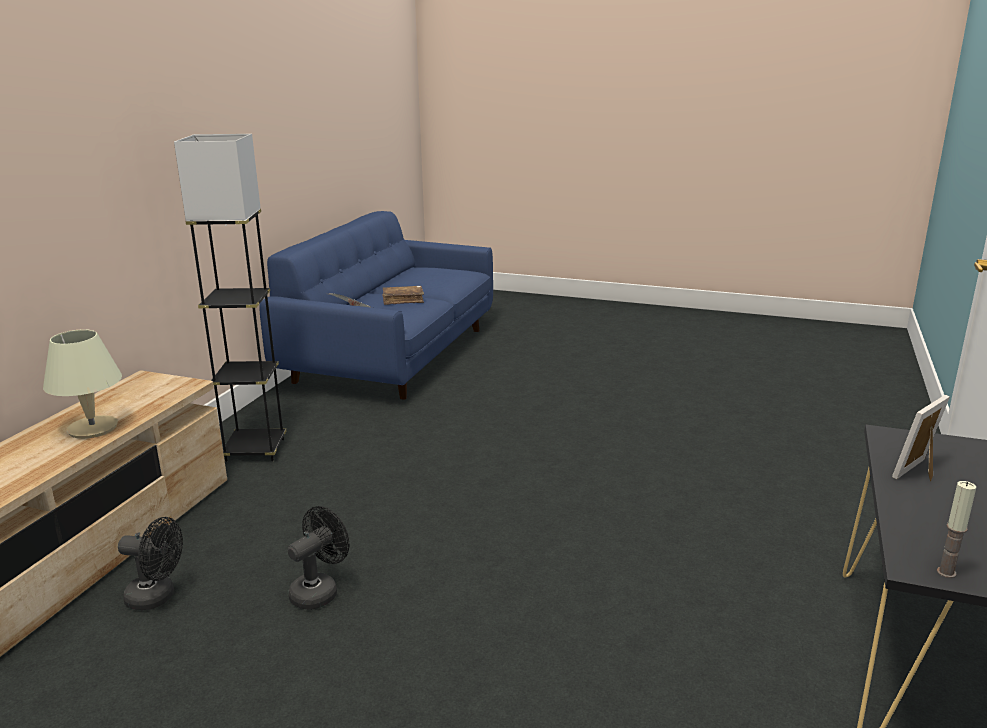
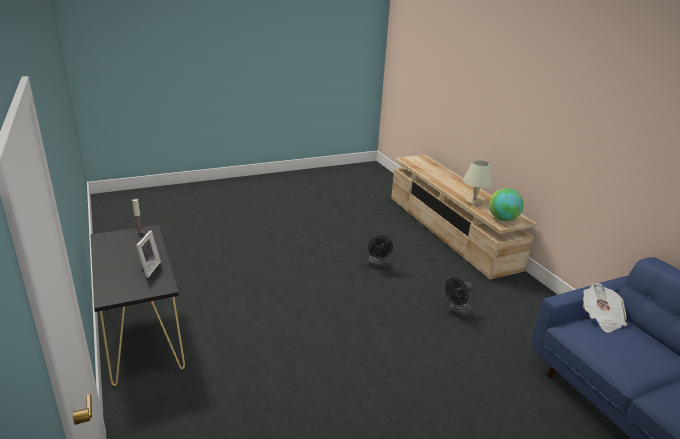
camera: 135 degrees right, 5 degrees up
(158, 597) = (416, 243): black fan -> black fan (457, 312)
(160, 389) = (502, 219): none -> globe
(255, 450) = (519, 298): grey floor lamp -> none
(403, 300) = (634, 356): brown book -> none

